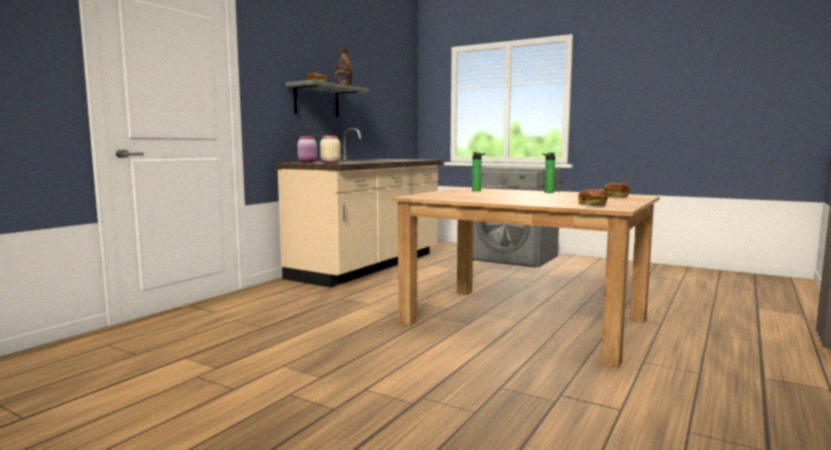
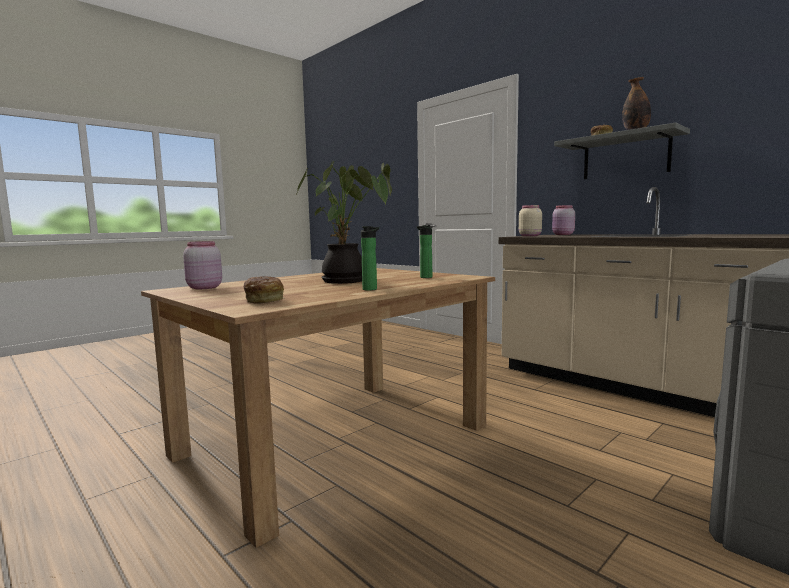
camera: 105 degrees right, 0 degrees up
(514, 195) = (347, 281): none -> potted plant
(592, 205) = (203, 288): bread -> pink jar

